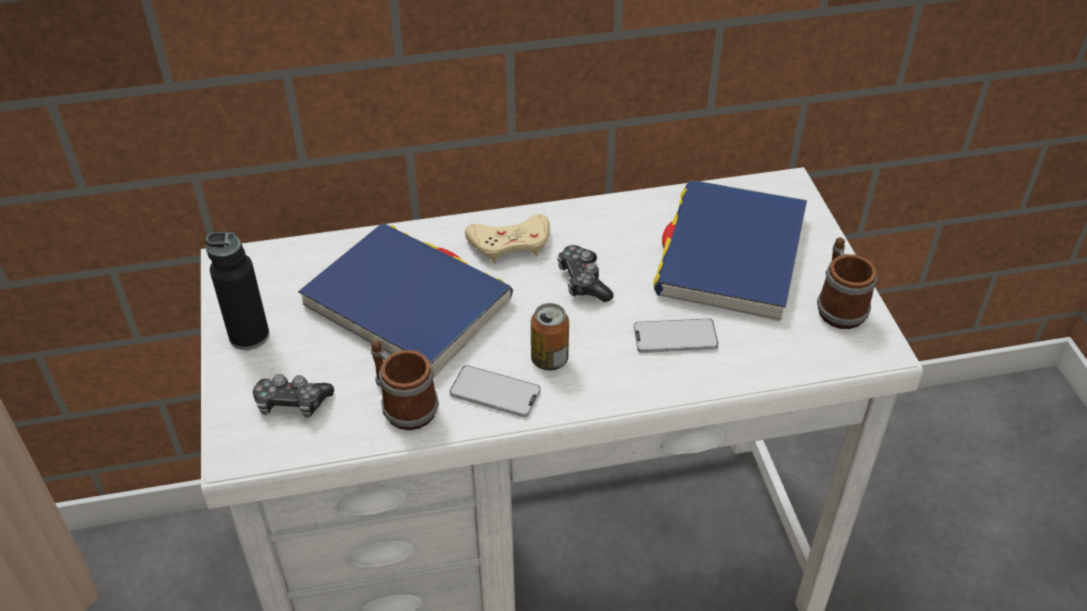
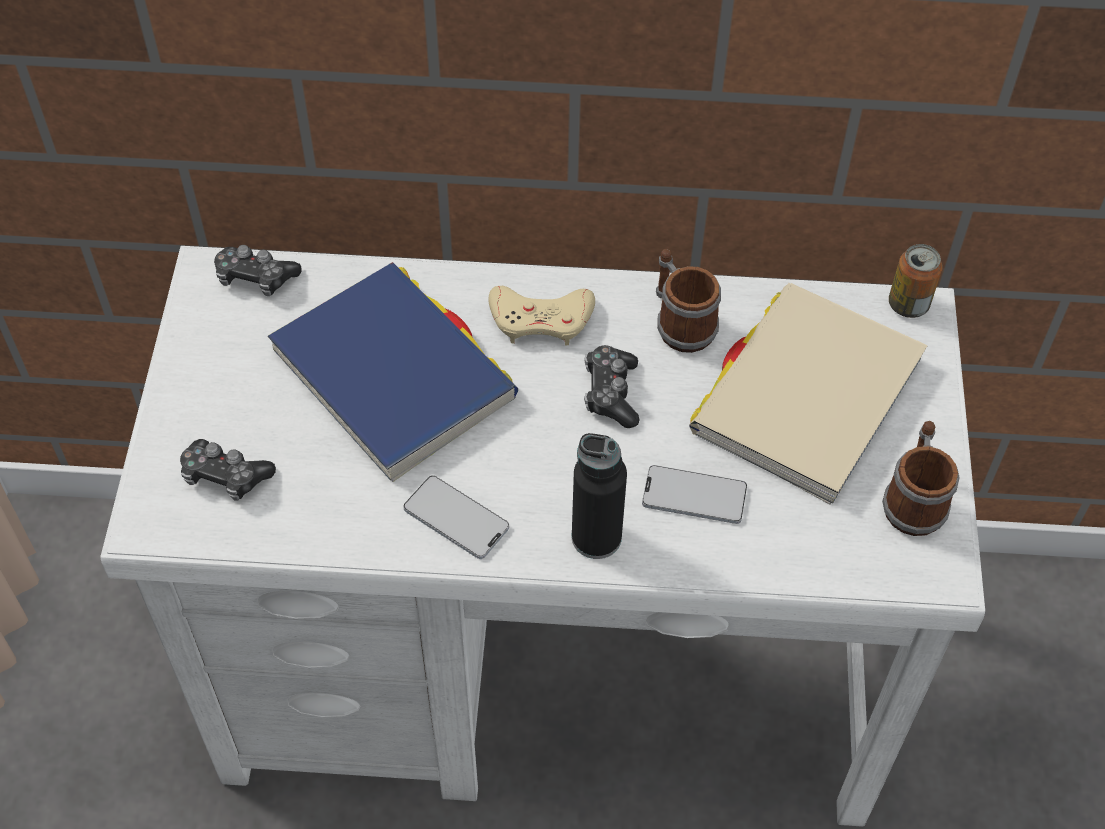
camera: 15 degrees right, 10 degrees up
(249, 336) = (202, 377): black bottle -> black bottle (596, 537)
(271, 259) = (255, 278): none -> game controller
(403, 405) = (347, 509): mug -> mug (680, 323)
(549, 359) = (534, 490): can -> can (908, 304)
(731, 255) = (806, 397): blue book -> beige book

